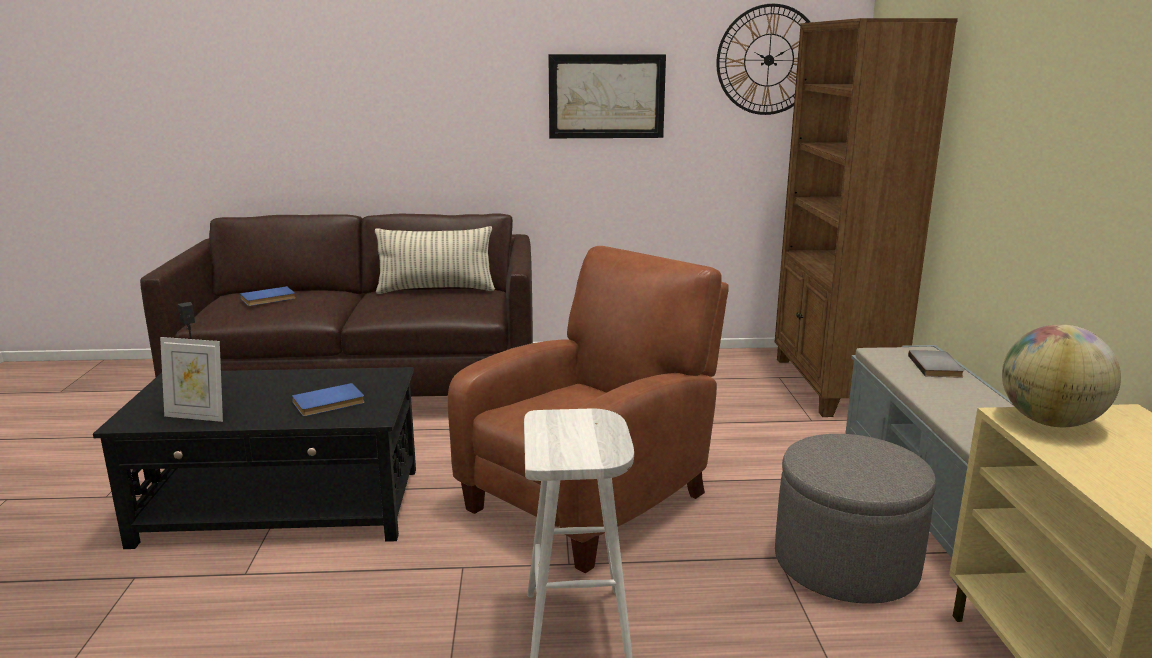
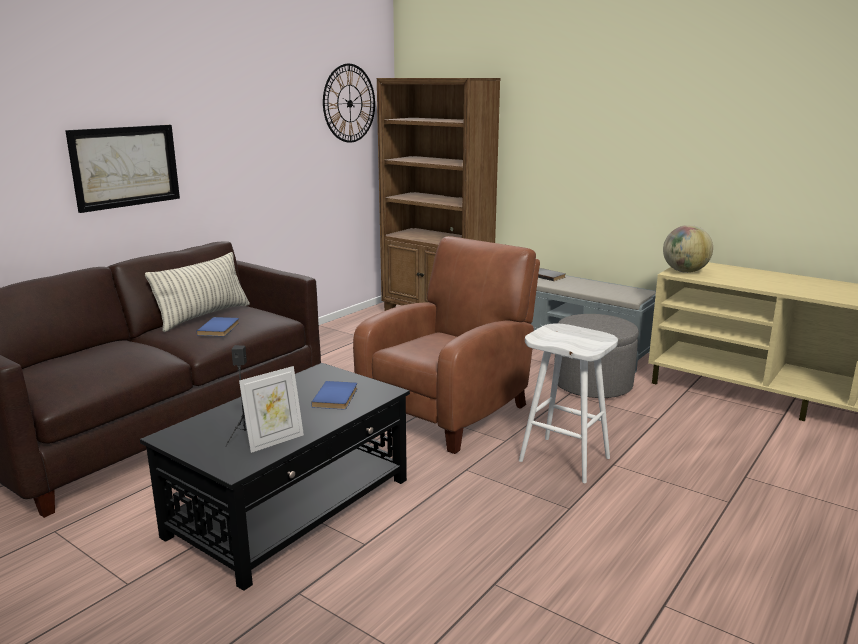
camera: 50 degrees left, 0 degrees up
(268, 299) = (87, 362): blue book -> blue book (220, 329)
(594, 498) = (451, 411): brown armchair -> brown armchair turned 45 degrees clockwise
(606, 96) = (261, 136): picture -> picture (125, 166)

